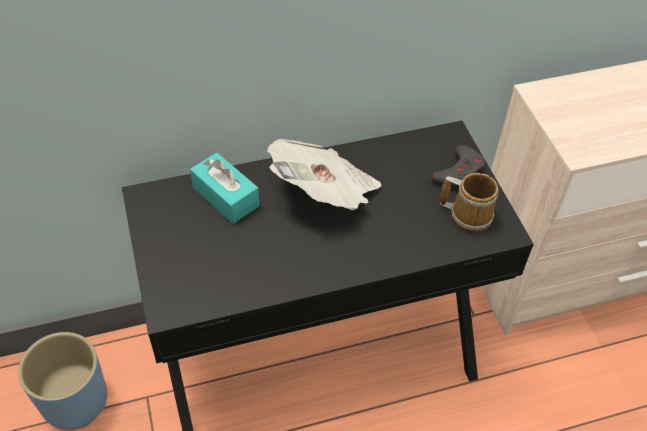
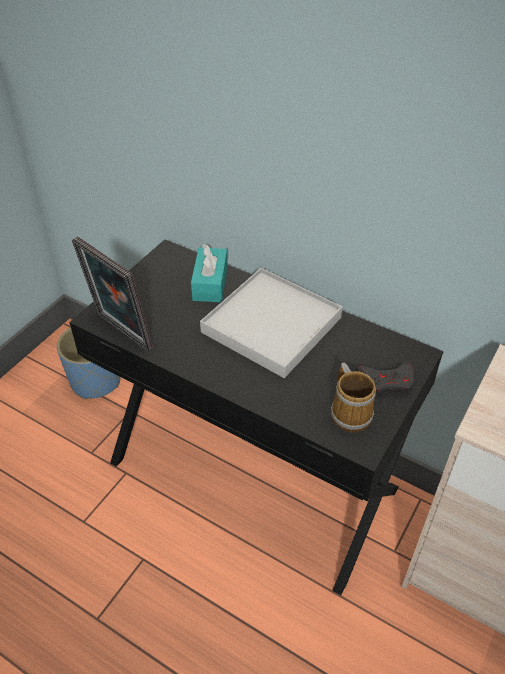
camera: 50 degrees right, 5 degrees down
(214, 303) = (121, 334): none -> picture frame
(325, 193) = (272, 325): newspaper -> white tray

